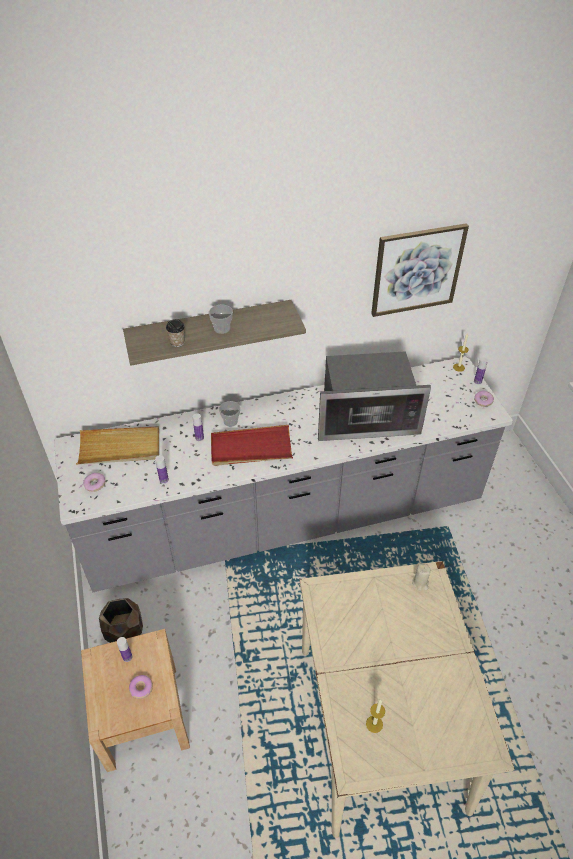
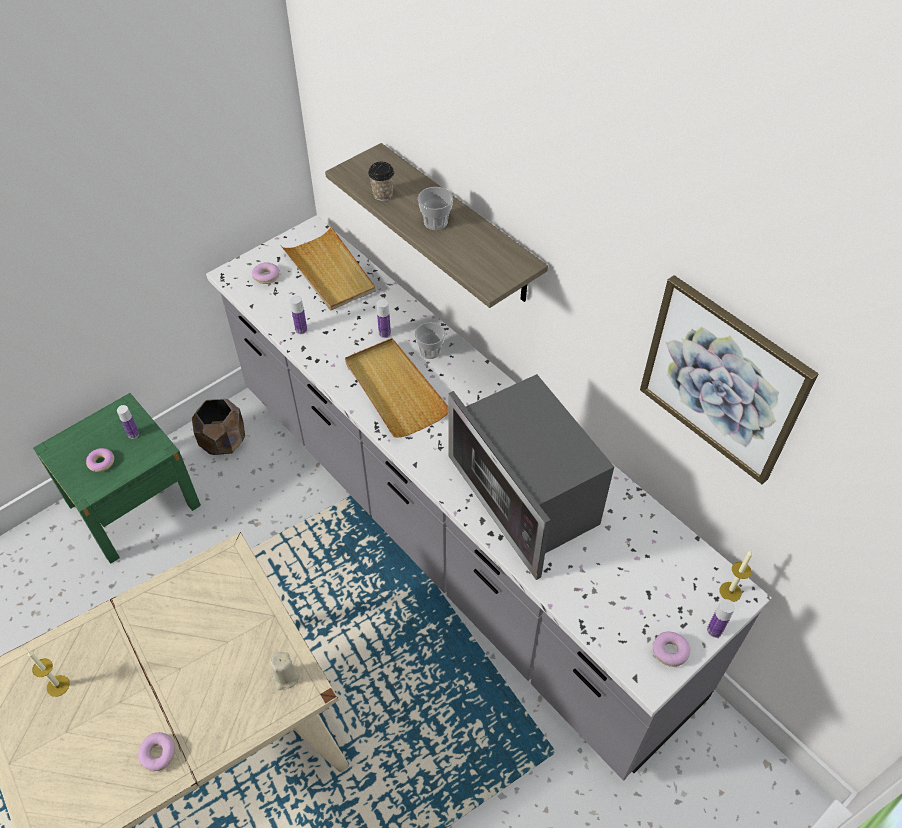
camera: 65 degrees right, 5 degrees up
(142, 715) = (133, 504): beige nightstand -> green nightstand
(251, 448) = (394, 390): red tray -> beige tray
(448, 669) = (158, 754): none -> donut

